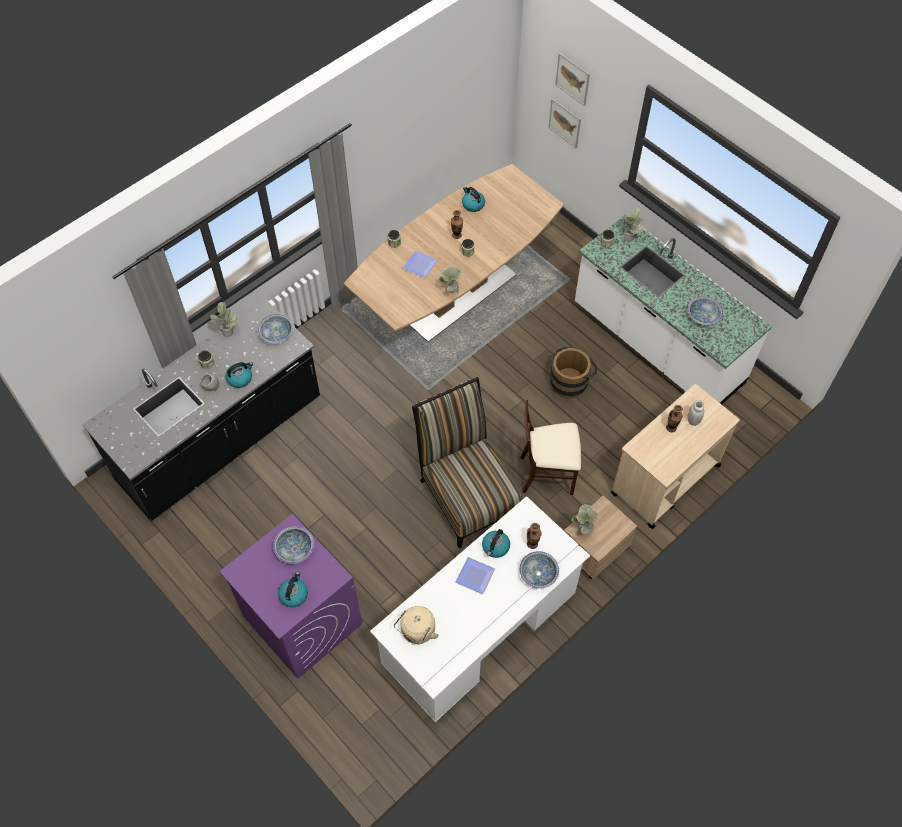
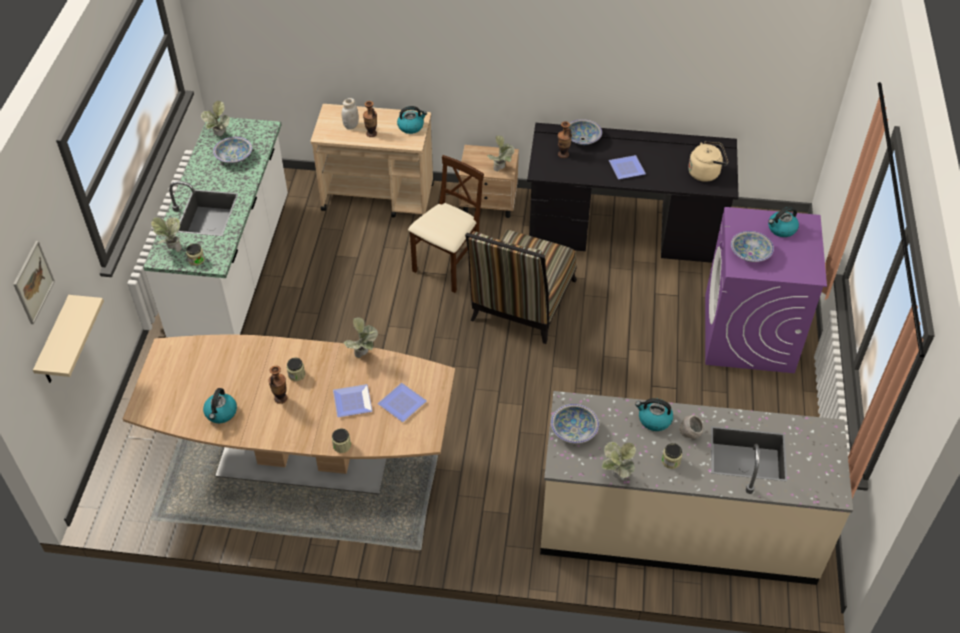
camera: 130 degrees left, 10 degrees down
(221, 440) = (677, 527): black counter -> beige counter
(393, 286) = (402, 405): none -> plate
(480, 629) = (624, 228): white desk -> black desk
(495, 547) = (590, 171): kettle -> kettle (411, 126)
(547, 474) = (448, 266): beige chair -> beige chair turned 105 degrees counterclockwise
(565, 123) = (56, 343): picture -> beige shelf
(571, 381) = (333, 305): brown bucket -> none
(737, 319) = (219, 137): none -> potted plant

